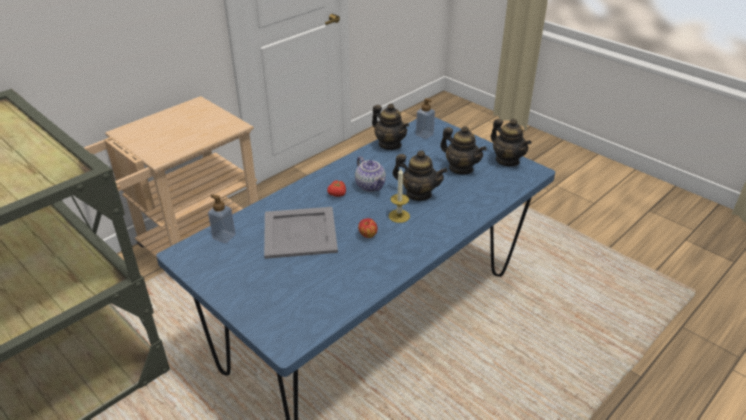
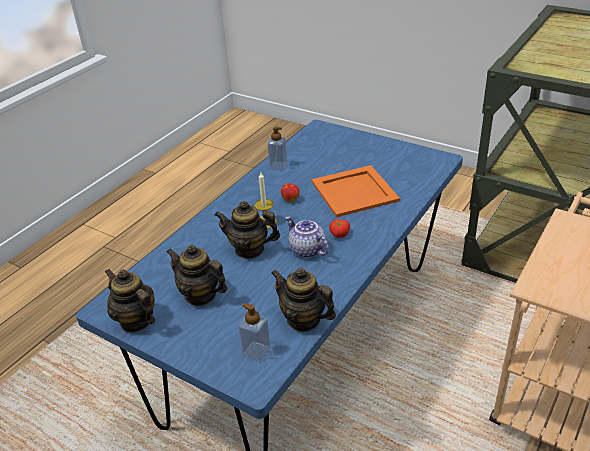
camera: 170 degrees right, 0 degrees up
(224, 236) = (419, 177): soap dispenser -> soap dispenser (278, 166)
(300, 233) = (353, 191): grey tray -> orange tray

